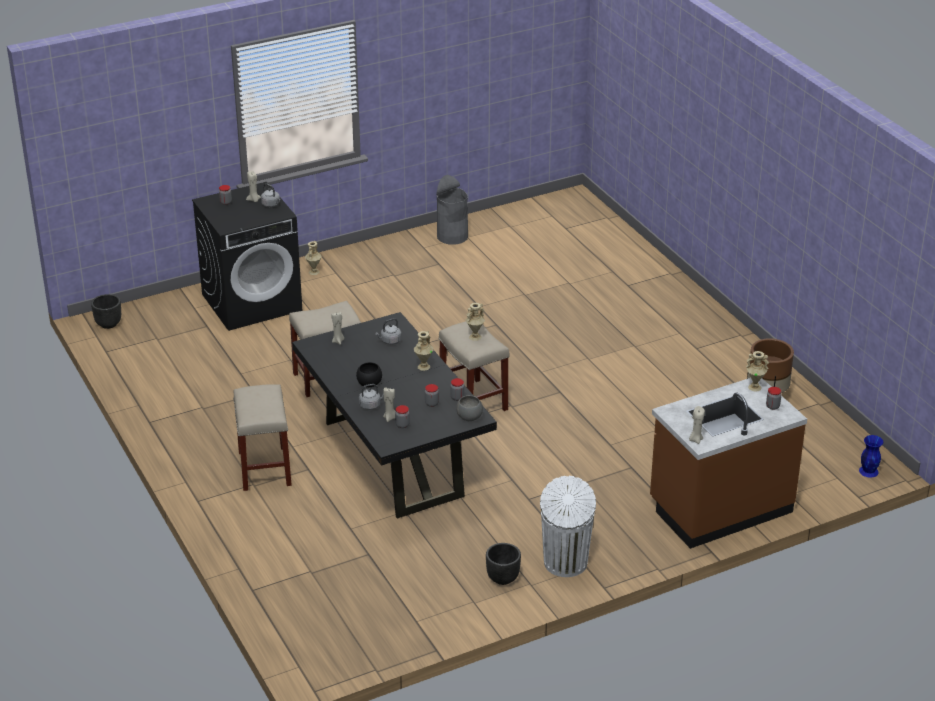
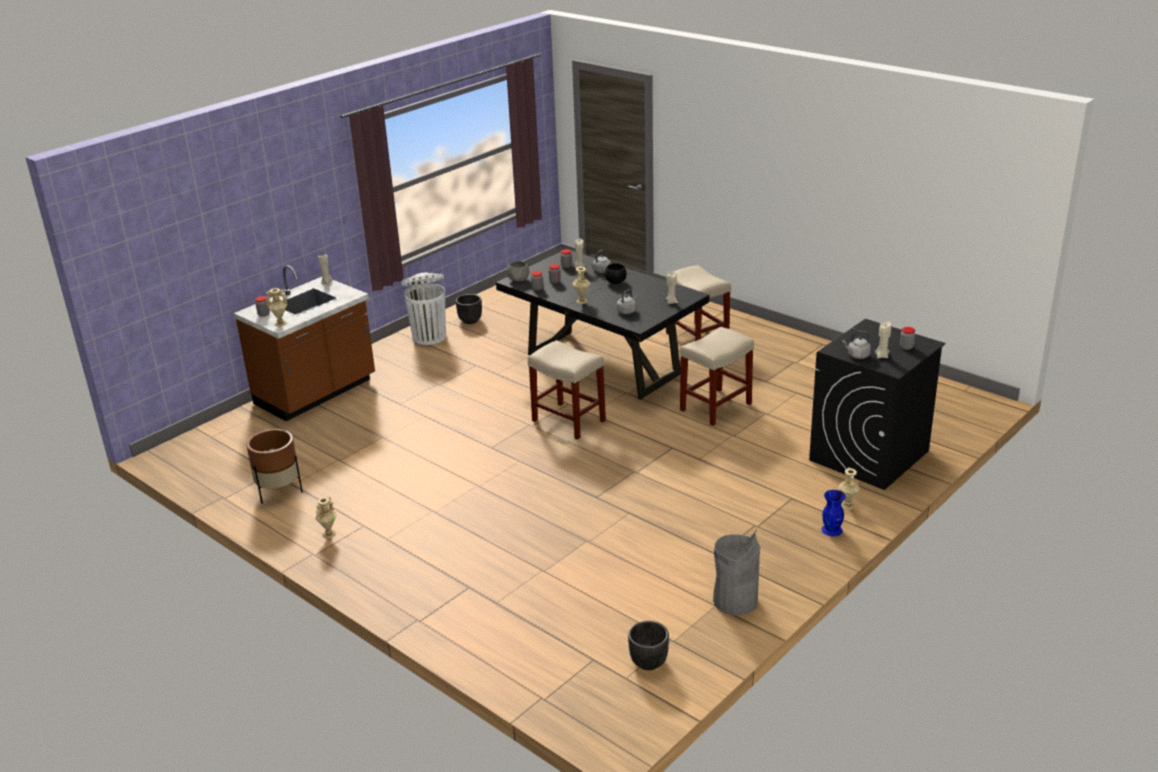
camera: 160 degrees right, 5 degrees down
(109, 324) = (971, 402): black planter -> black planter (648, 663)
(475, 337) = (564, 355): beige vase -> beige vase (329, 534)
(868, 471) = (180, 448): blue vase -> blue vase (832, 530)

